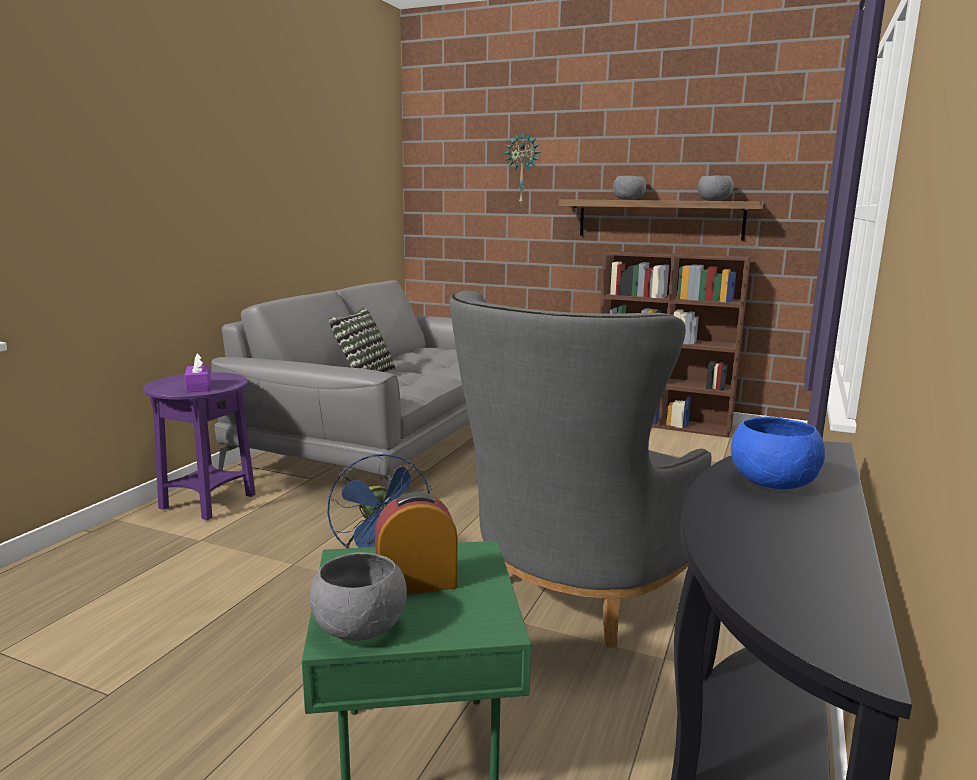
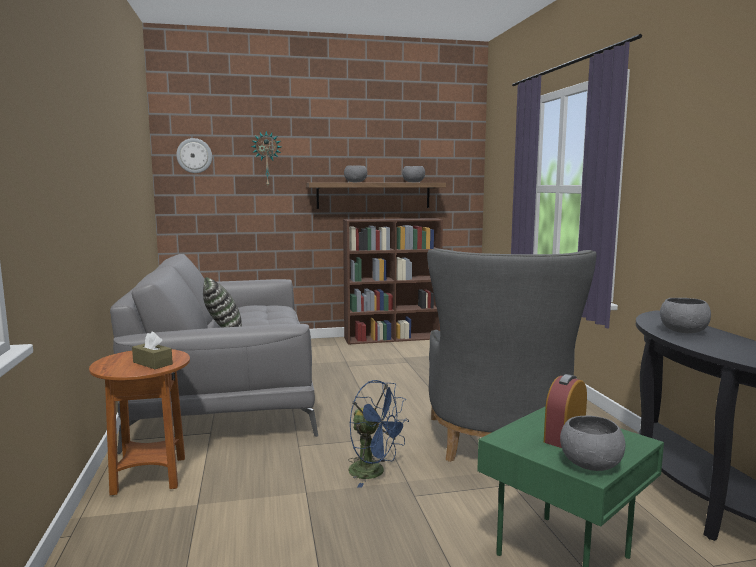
camera: 35 degrees left, 5 degrees down
(198, 386) = (152, 363): purple tissue box -> brown tissue box
(208, 502) = (149, 476): purple side table -> brown side table
(444, 166) = (194, 155): none -> wall clock
(773, 483) = (683, 331): blue bowl -> grey bowl

